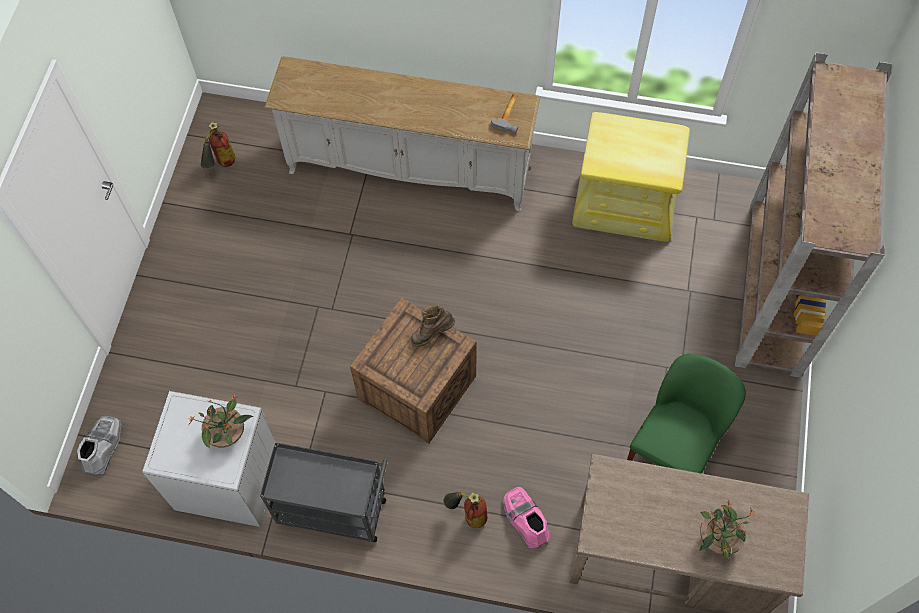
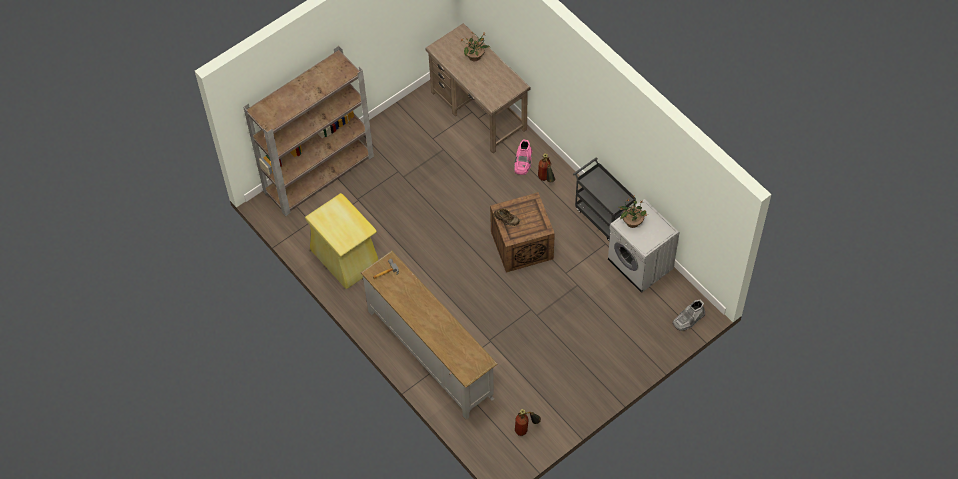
camera: 140 degrees left, 5 degrees down
(673, 448) = (434, 145): green chair -> none

